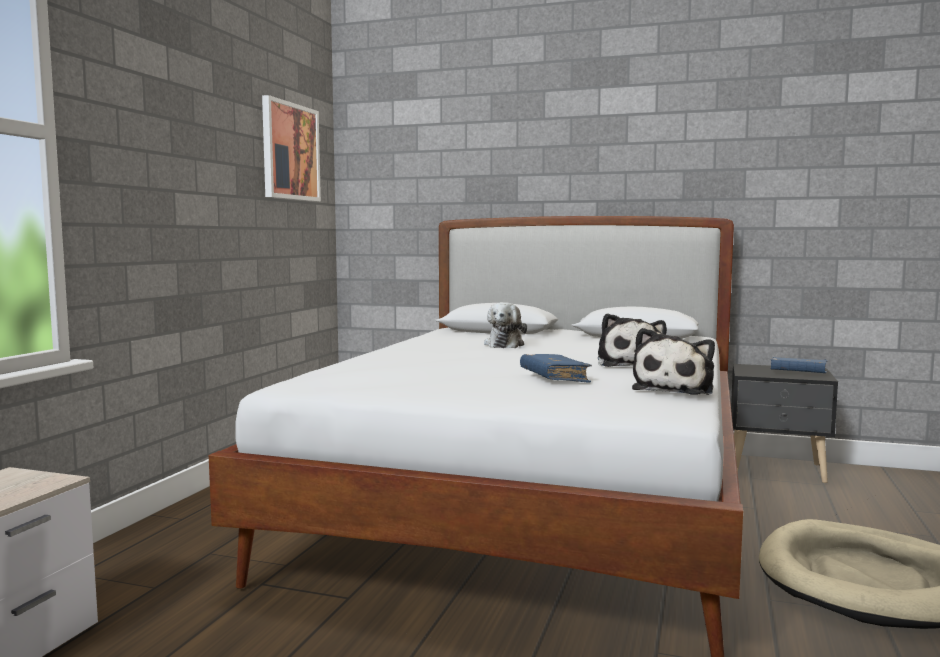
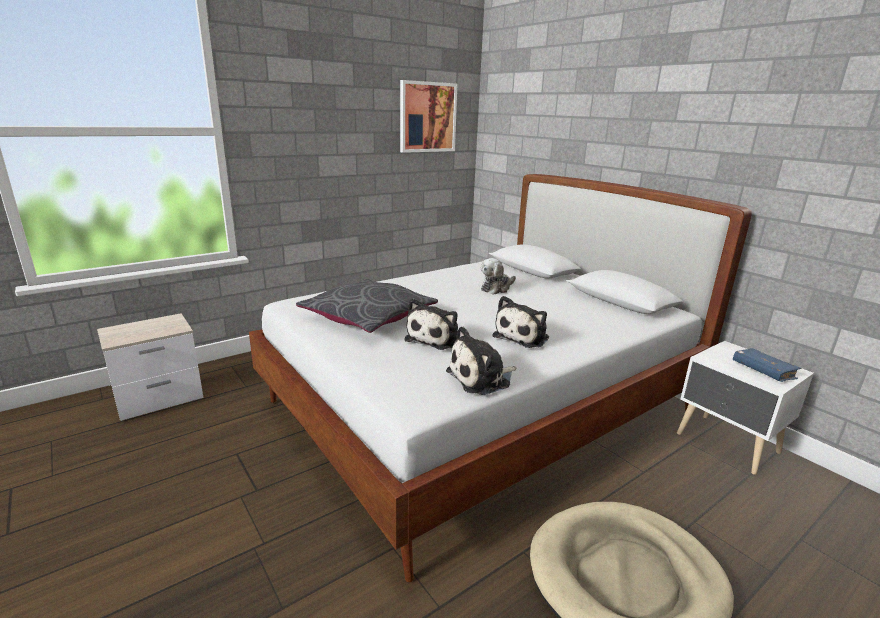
camera: 35 degrees right, 15 degrees up
(434, 378) = (368, 317): none -> grey pillow
(554, 378) = (435, 338): blue book -> plush toy
(778, 470) = (727, 444): black nightstand -> white nightstand

